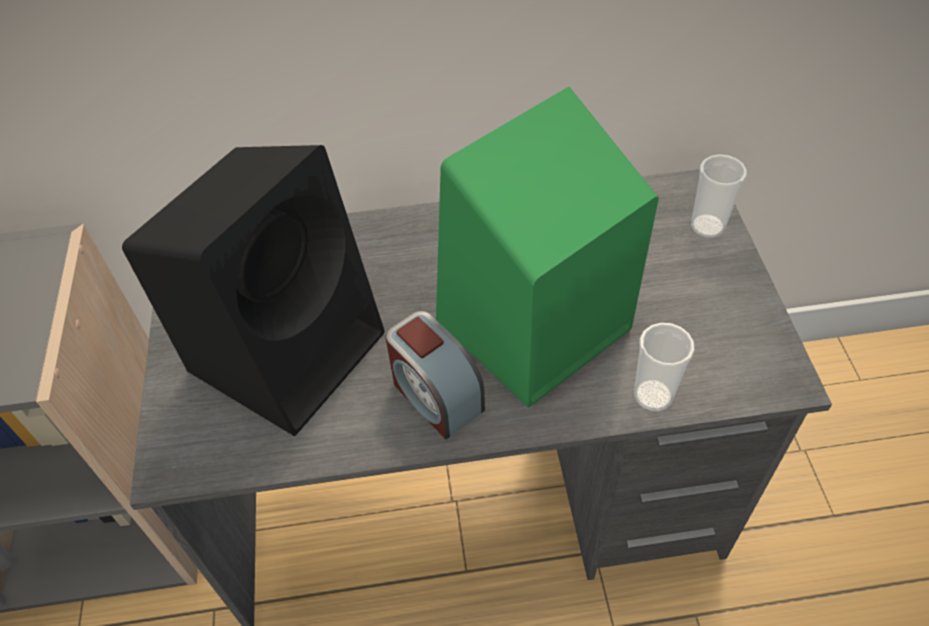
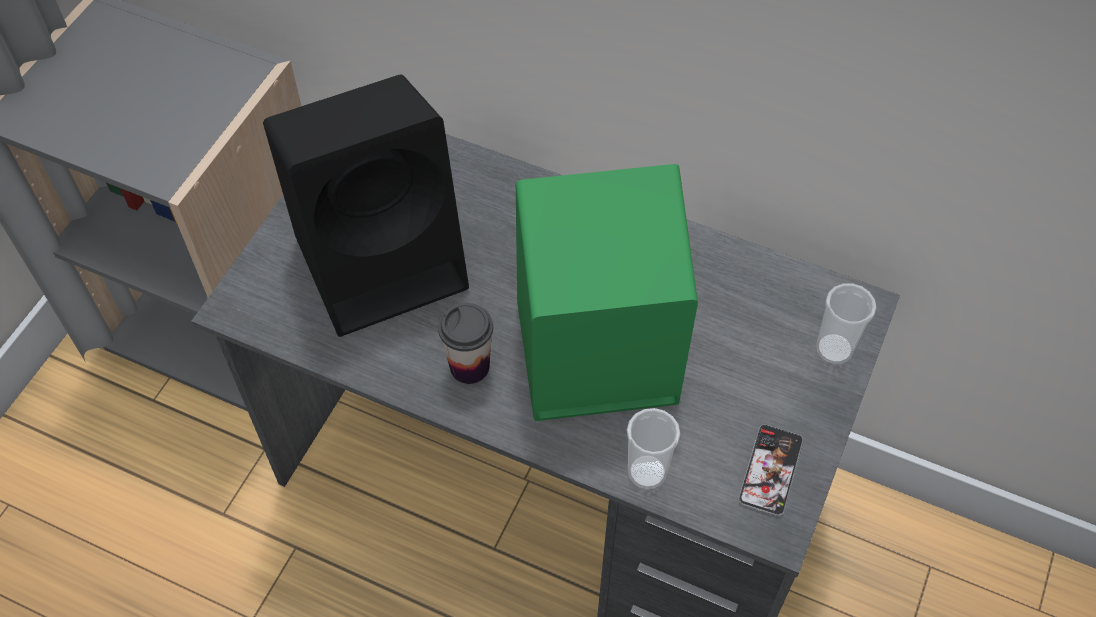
camera: 30 degrees right, 5 degrees up
(435, 395) = (469, 366): alarm clock -> cup
(742, 339) = (770, 470): none -> phone

